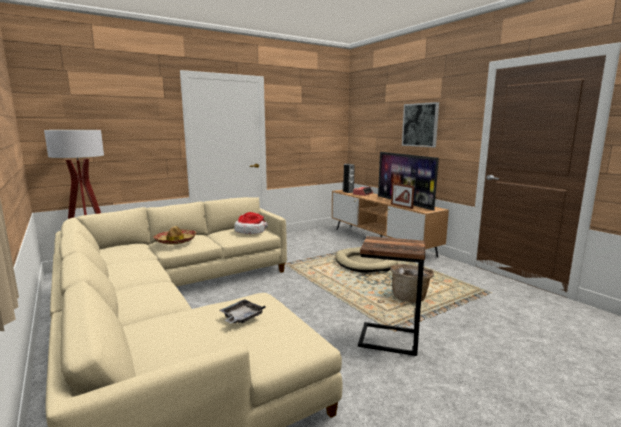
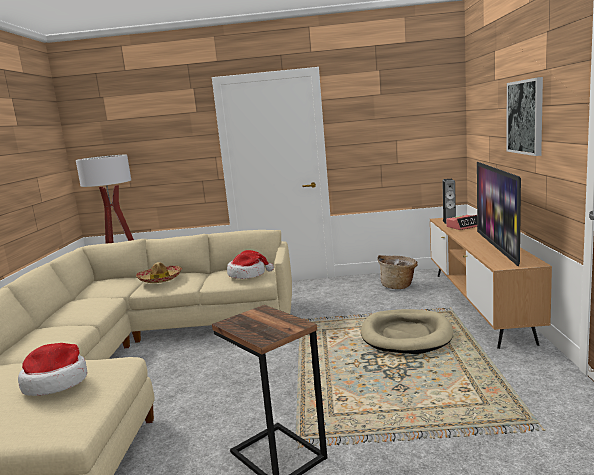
camera: 35 degrees right, 0 degrees up
(241, 317) = (56, 382): grey tray -> hat
(401, 206) = (478, 254): picture frame -> none
(410, 297) = (393, 403): basket -> basket (398, 286)

